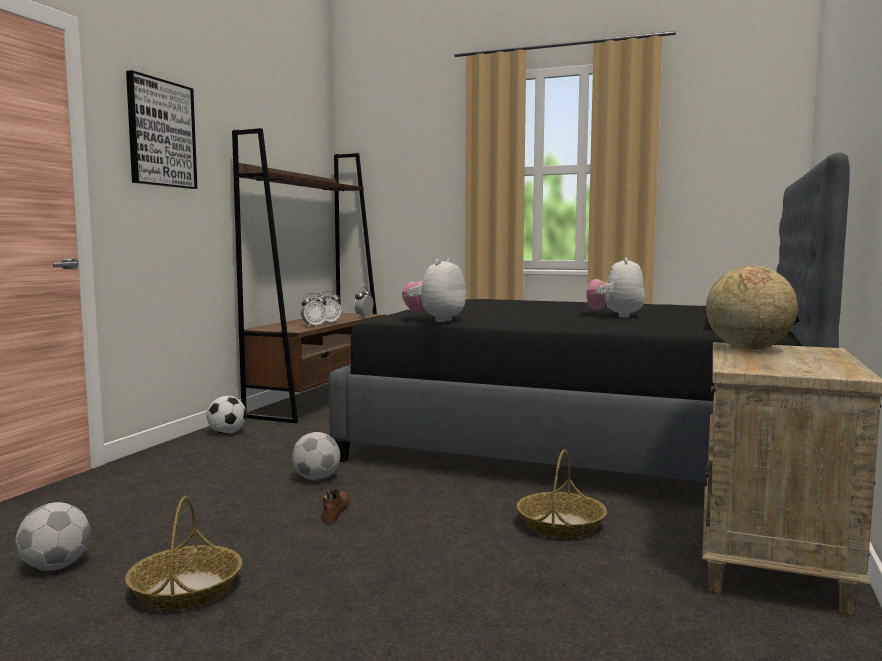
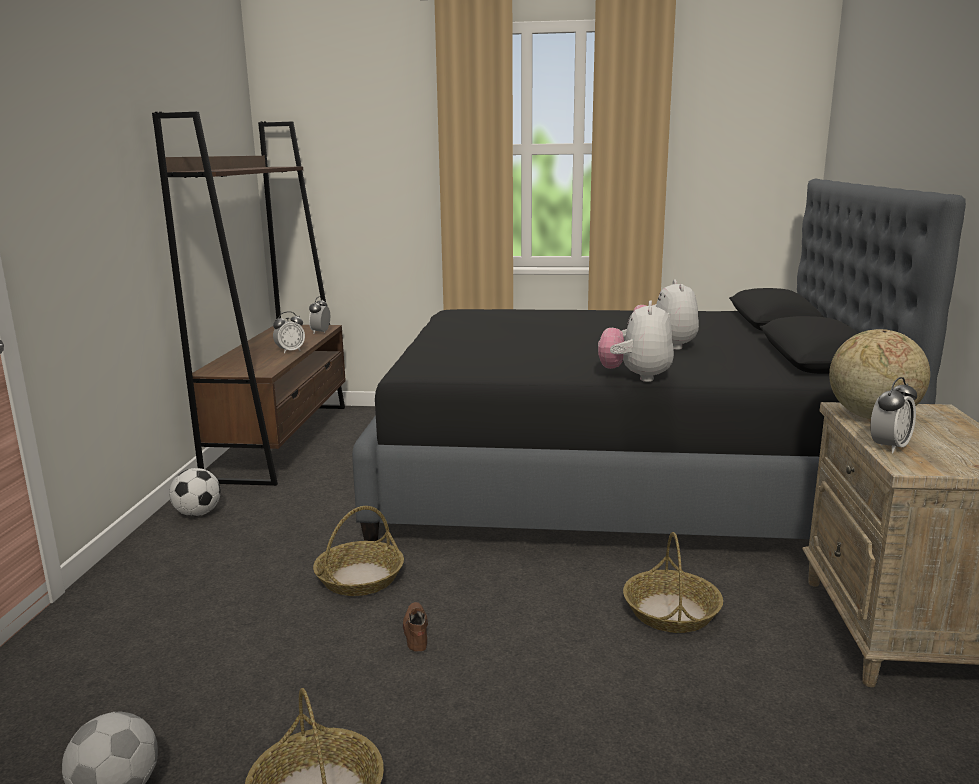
camera: 15 degrees left, 10 degrees up
(161, 133) = (70, 132): picture -> none
(314, 326) = (278, 360): alarm clock -> alarm clock (889, 447)
(317, 478) = (360, 578): football -> basket
(435, 320) = (481, 374): plush toy -> plush toy (635, 377)

